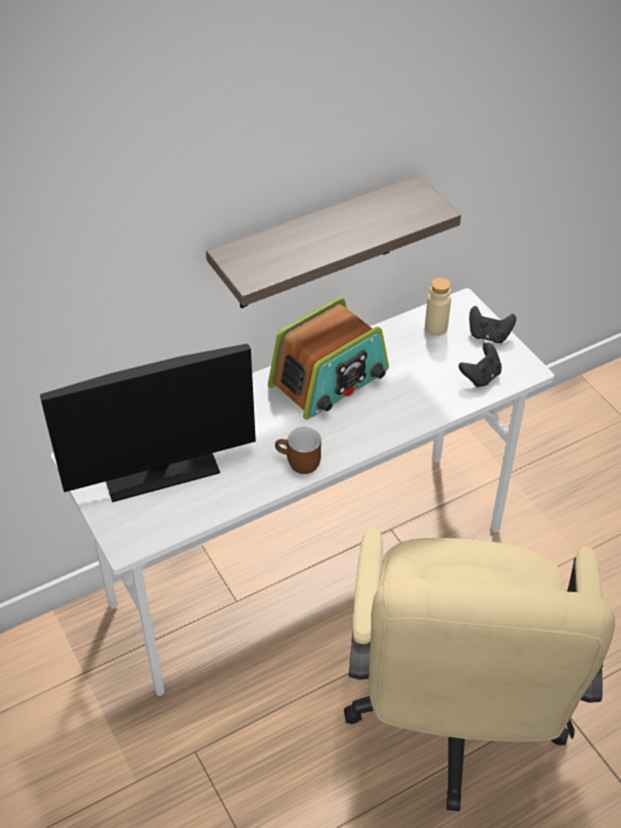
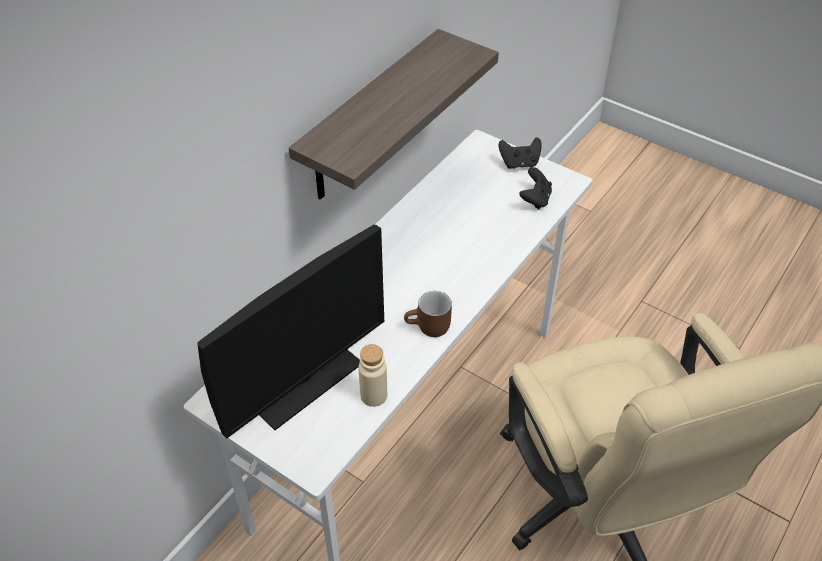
camera: 25 degrees left, 0 degrees up
(329, 379) = (409, 244): radio -> none
(436, 328) = (472, 170): beige bottle -> beige bottle (374, 395)

